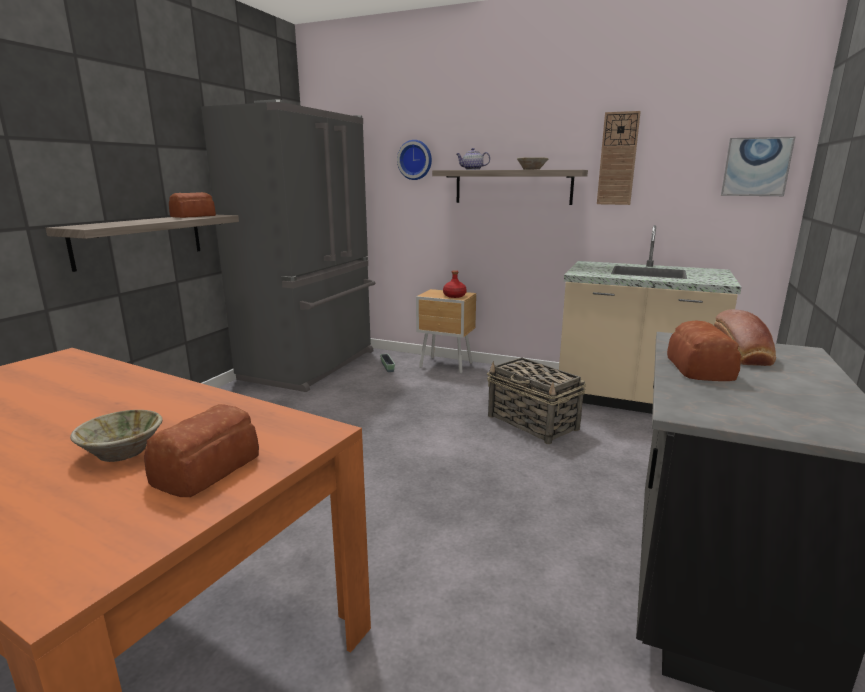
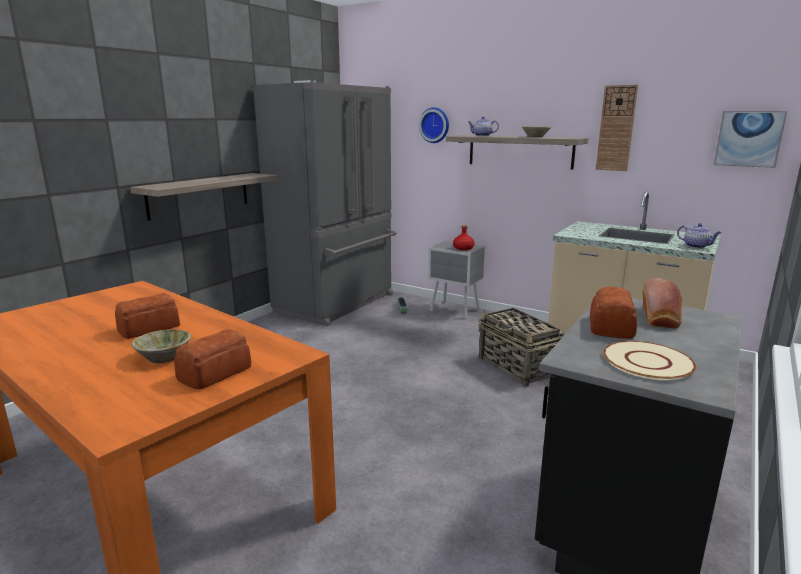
camera: 10 degrees right, 0 degrees up
(194, 216) = (242, 176): bread -> bread (150, 328)
(446, 366) = (455, 311): brown nightstand -> grey nightstand
(717, 280) = (696, 246): none -> teapot
(775, 408) = (647, 362): none -> beige plate

